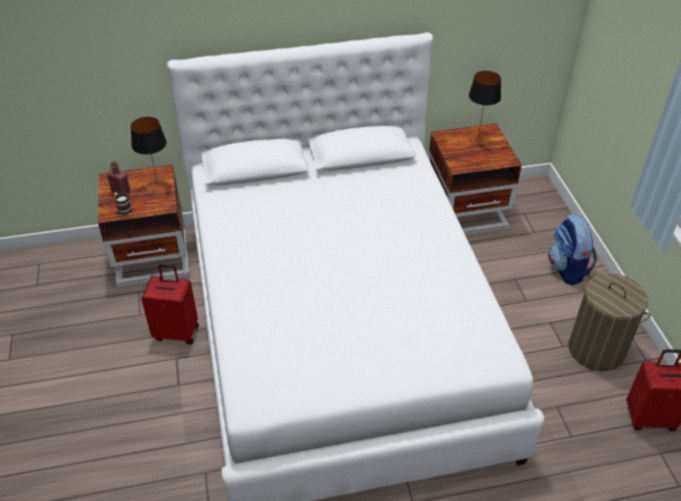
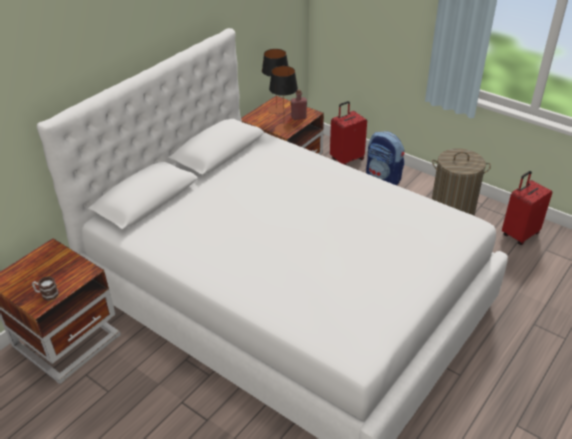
camera: 40 degrees left, 5 degrees down
(121, 192) = (28, 283): red bottle -> red bottle (298, 117)
(158, 187) = (61, 261): table lamp -> table lamp (284, 128)
(177, 332) = (158, 382): red suitcase -> red suitcase (346, 159)

